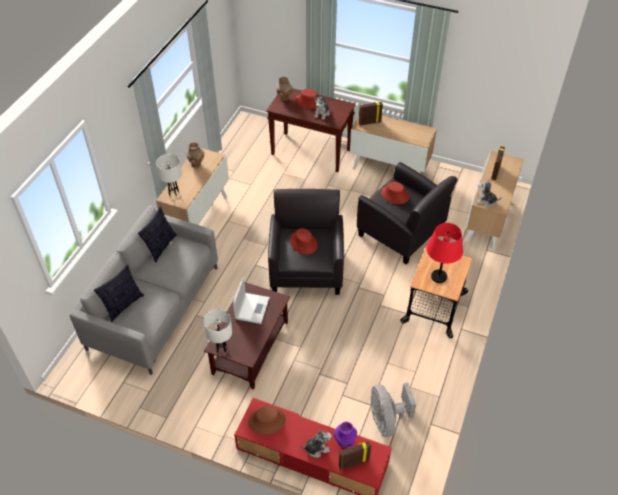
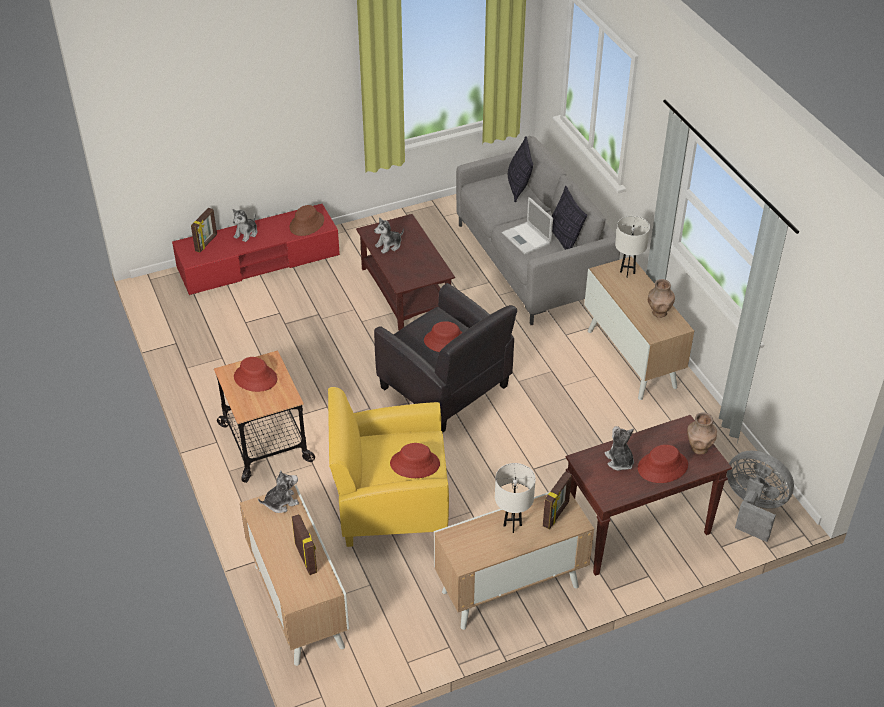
camera: 135 degrees right, 5 degrees down
(221, 348) = (399, 223): white table lamp -> white table lamp (512, 525)
(250, 335) = (389, 245): none -> plush toy
(252, 307) = (417, 263): laptop -> laptop (527, 239)
(344, 443) = (227, 249): purple vase -> none
(387, 420) = (219, 321): grey fan -> grey fan (753, 508)
(401, 233) = (390, 503): black armchair -> yellow armchair
(439, 277) = (255, 378): red table lamp -> red hat

